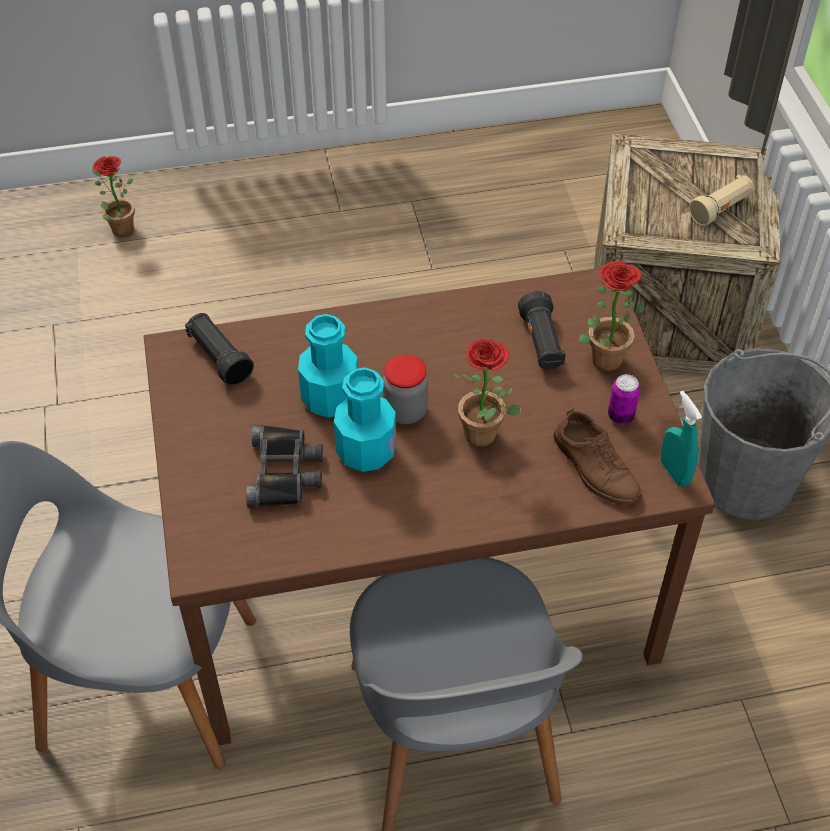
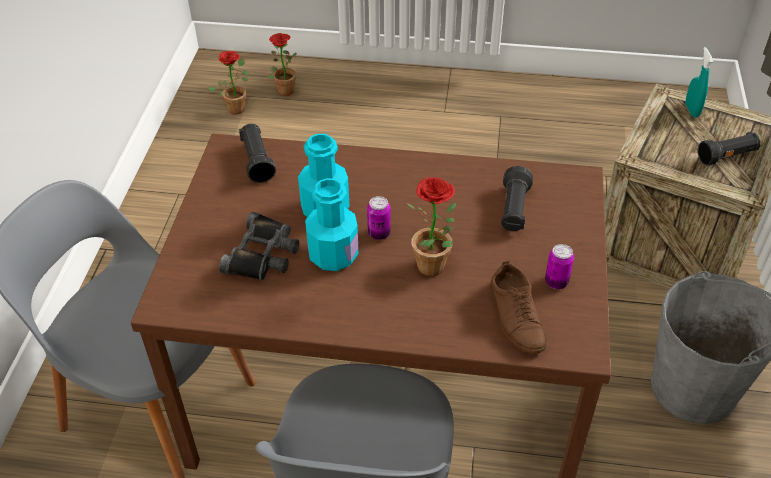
camera: 20 degrees right, 5 degrees down
(405, 411) = (379, 233): jar -> can
(603, 355) = (562, 231): potted plant -> potted plant (237, 107)
(674, 472) = (584, 339): turquoise spray bottle -> turquoise spray bottle (692, 110)
(721, 209) = (727, 156): beige flashlight -> black flashlight

